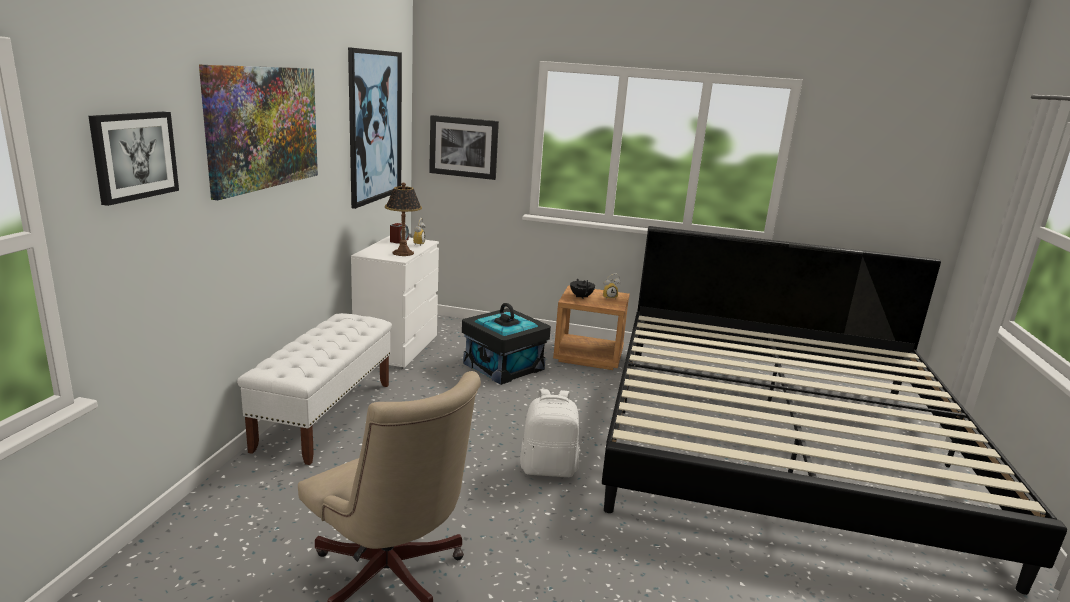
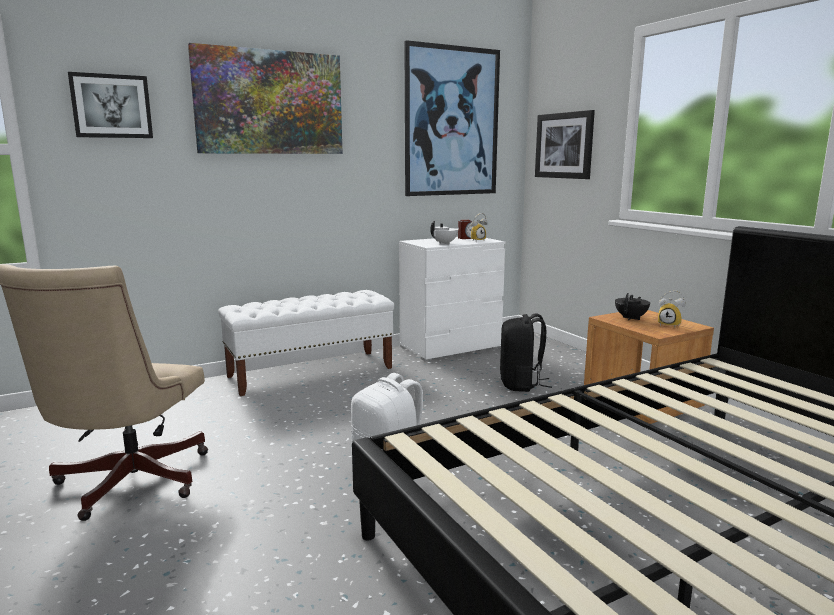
camera: 50 degrees right, 5 degrees down
(403, 253) = (444, 243): table lamp -> white teapot
(504, 366) = (521, 384): black storage box -> black backpack

